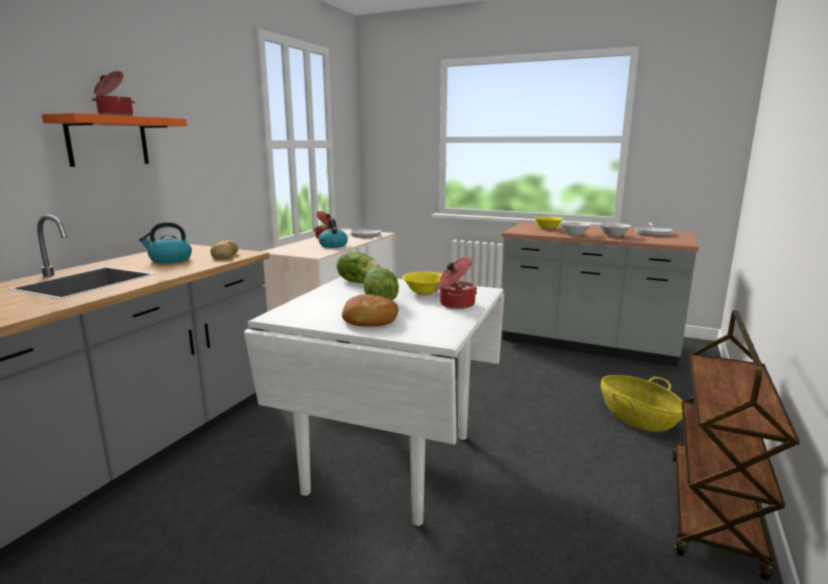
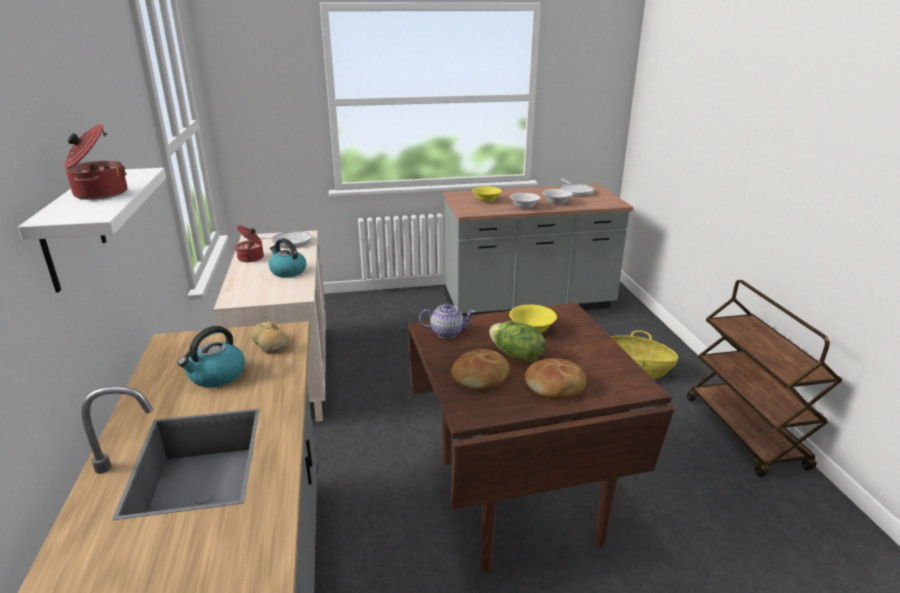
camera: 35 degrees left, 10 degrees up
(108, 141) = (72, 230): orange shelf -> white shelf
(328, 304) = (481, 377): none -> bread
(359, 282) = (447, 332): lettuce -> teapot
(389, 462) = (515, 499): white dining table -> brown dining table
(456, 304) = (580, 337): cooking pot -> none

